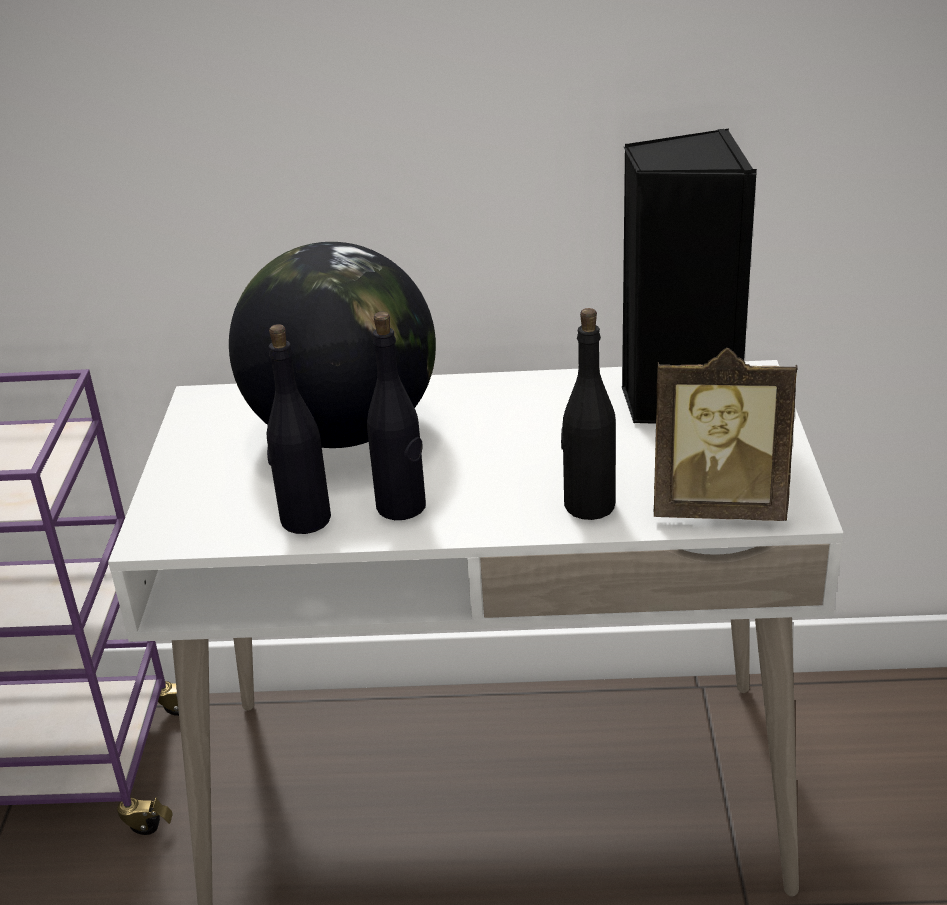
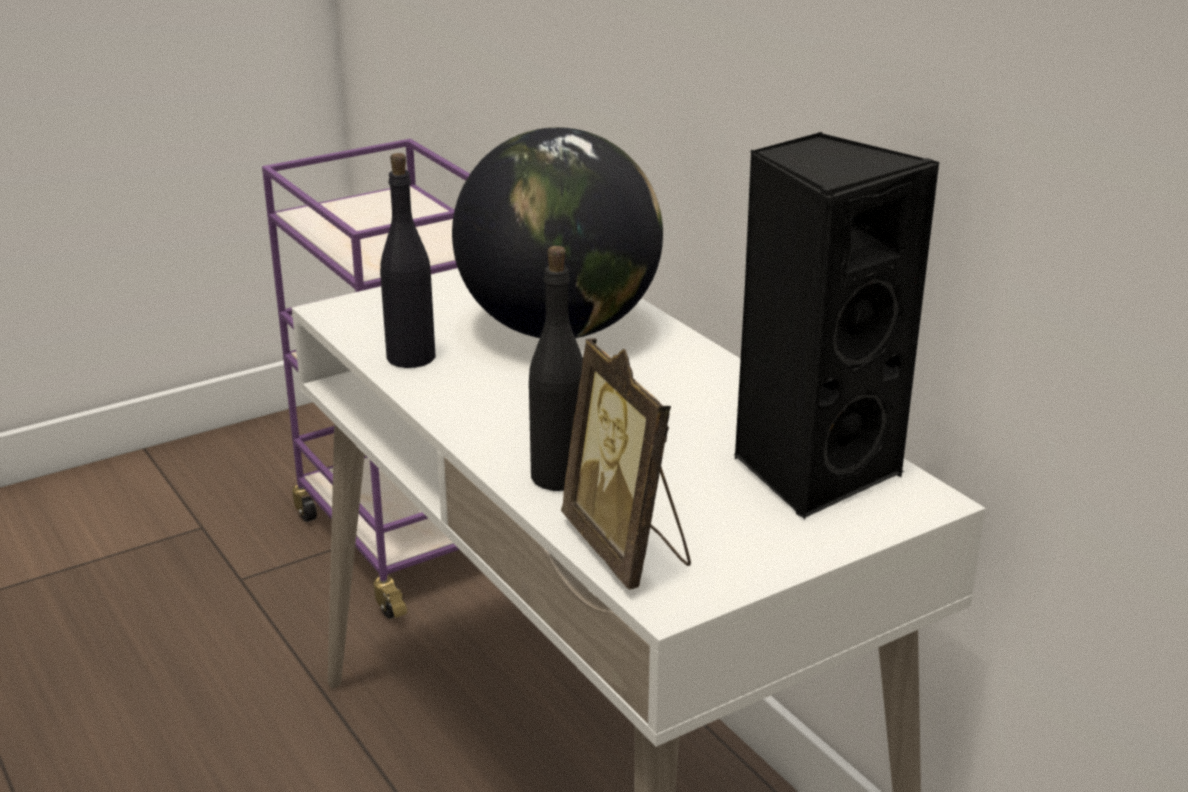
camera: 55 degrees right, 5 degrees down
(402, 507) = (469, 390): black bottle -> none

